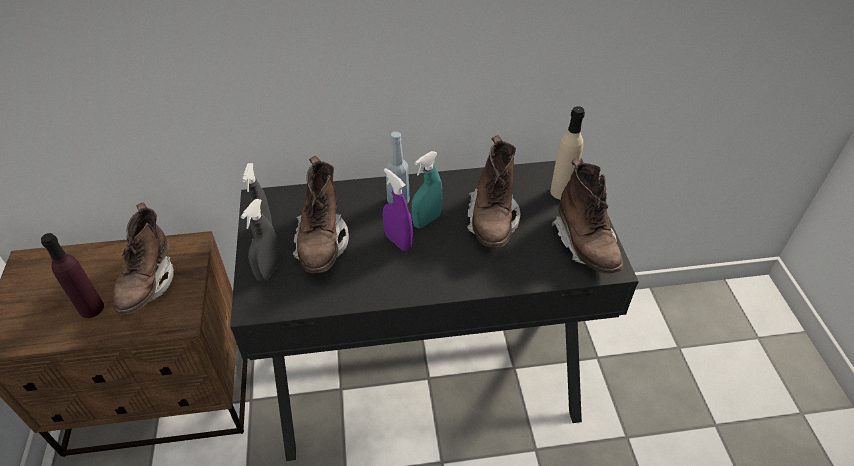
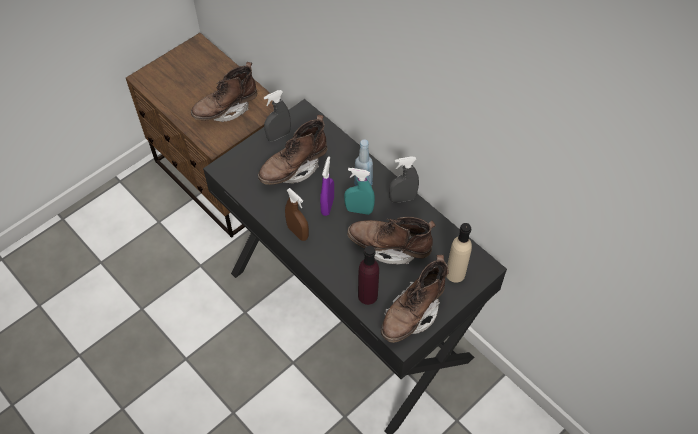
camera: 55 degrees right, 10 degrees up
(91, 308) = (191, 99): purple bottle -> purple bottle (367, 295)
(269, 270) = (254, 157): grey spray bottle -> grey spray bottle (402, 198)
(409, 284) = (298, 232): none -> brown spray bottle
(492, 221) = (389, 247): brown boot -> brown boot turned 45 degrees clockwise

